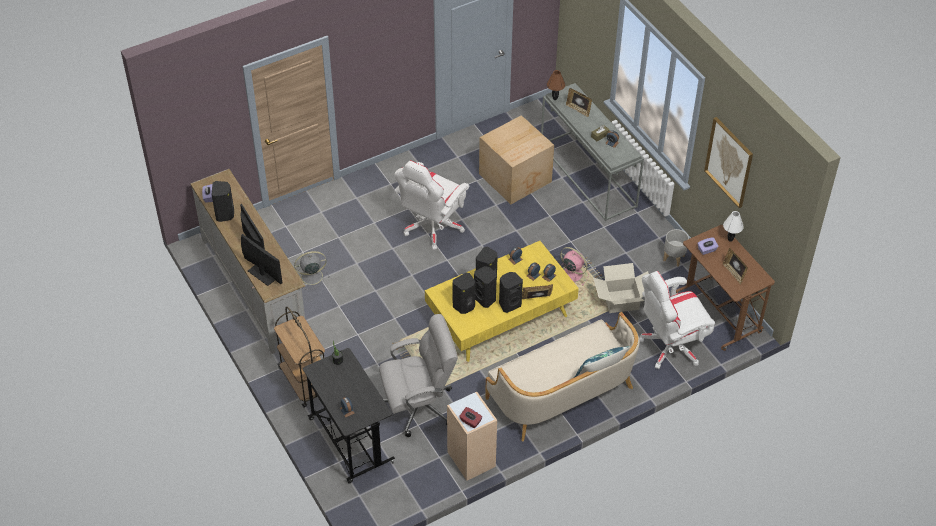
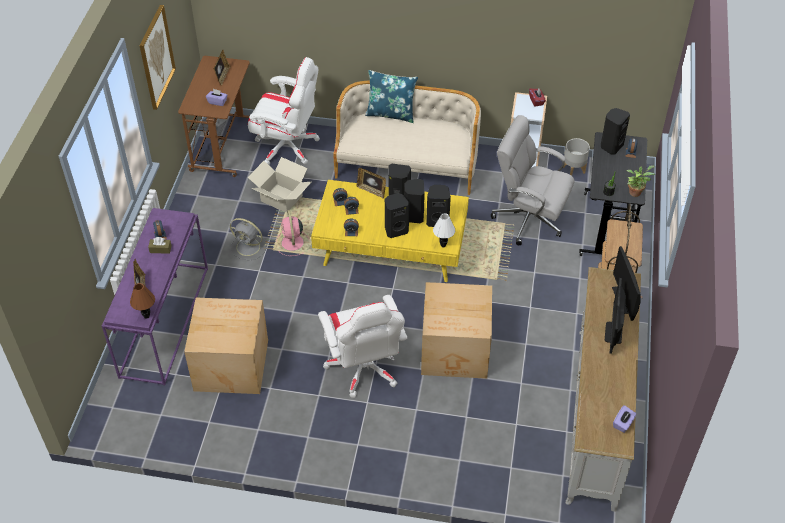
camera: 140 degrees left, 0 degrees up
(225, 214) = (618, 389): black speaker -> black speaker (611, 146)
(311, 276) = (529, 391): grey fan -> grey fan (249, 247)
(317, 374) = (635, 191): none -> potted plant
(382, 272) = (456, 351): none -> cardboard box
(433, 226) = (363, 367): white office chair -> white office chair turned 90 degrees clockwise
(589, 175) = (164, 320): grey console table -> purple console table
(674, 258) = (196, 203): grey planter -> grey planter (573, 170)
(730, 240) = (189, 98): white table lamp -> white table lamp (443, 245)

